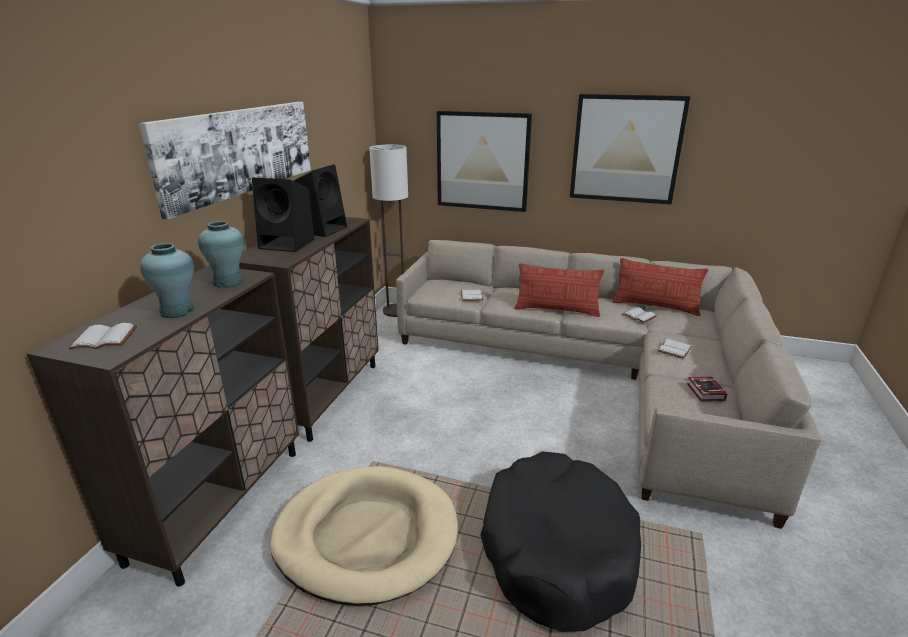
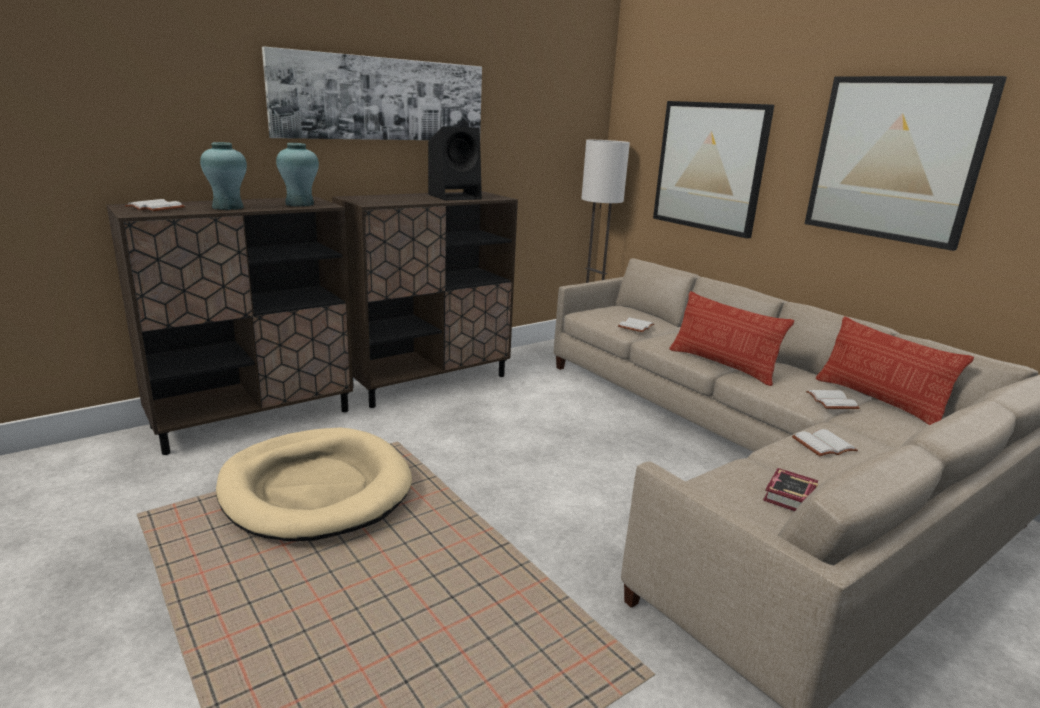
camera: 35 degrees right, 5 degrees down
(288, 244) = (403, 198): black speaker -> none
(556, 550) = (458, 589): black dog bed -> none

